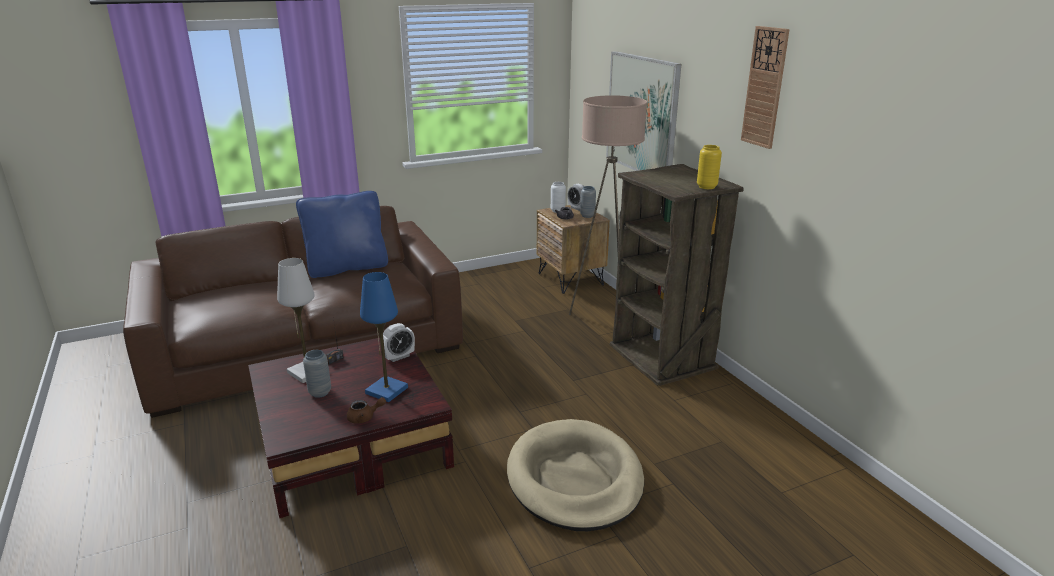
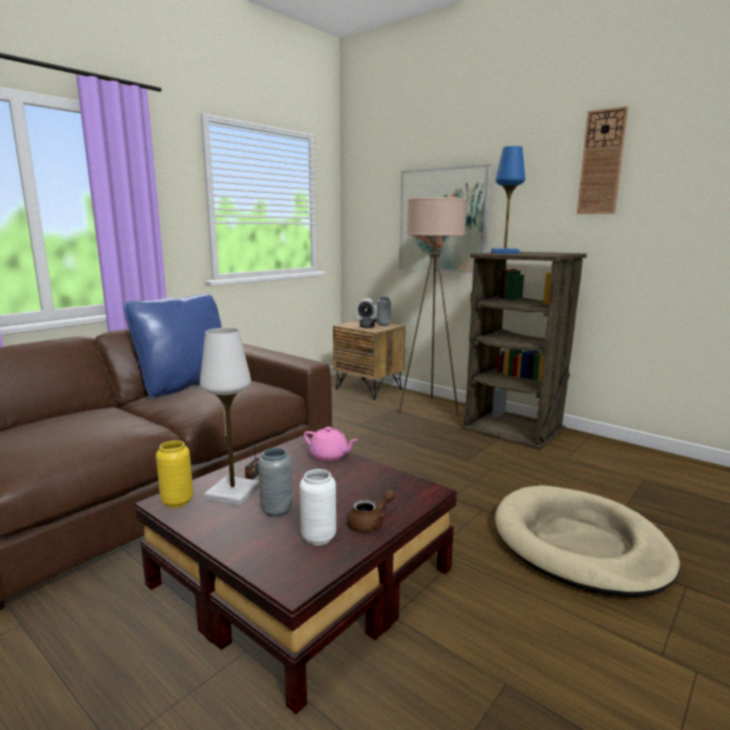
camera: 25 degrees left, 10 degrees down
(386, 391) = (359, 490): blue table lamp -> blue table lamp (504, 253)
(399, 357) = (329, 456): alarm clock -> pink teapot
(557, 211) = (353, 324): white vase -> white vase (318, 538)
(706, 187) = (563, 253): yellow vase -> yellow vase (177, 501)

